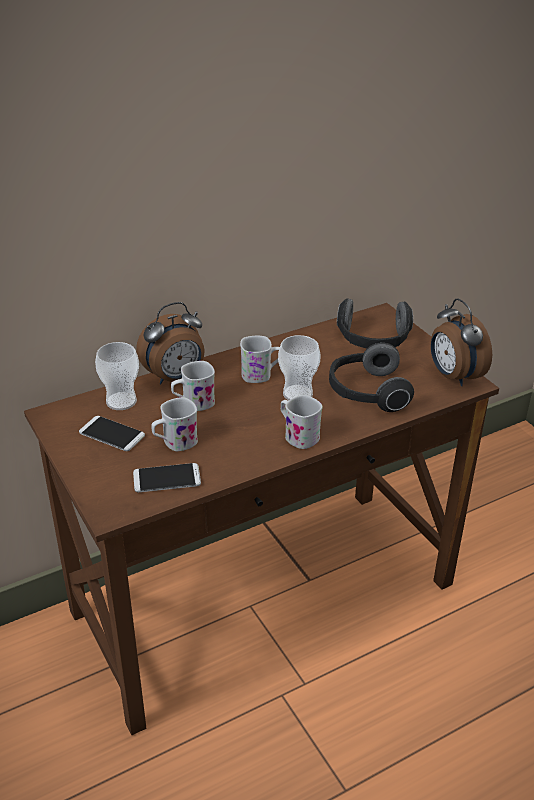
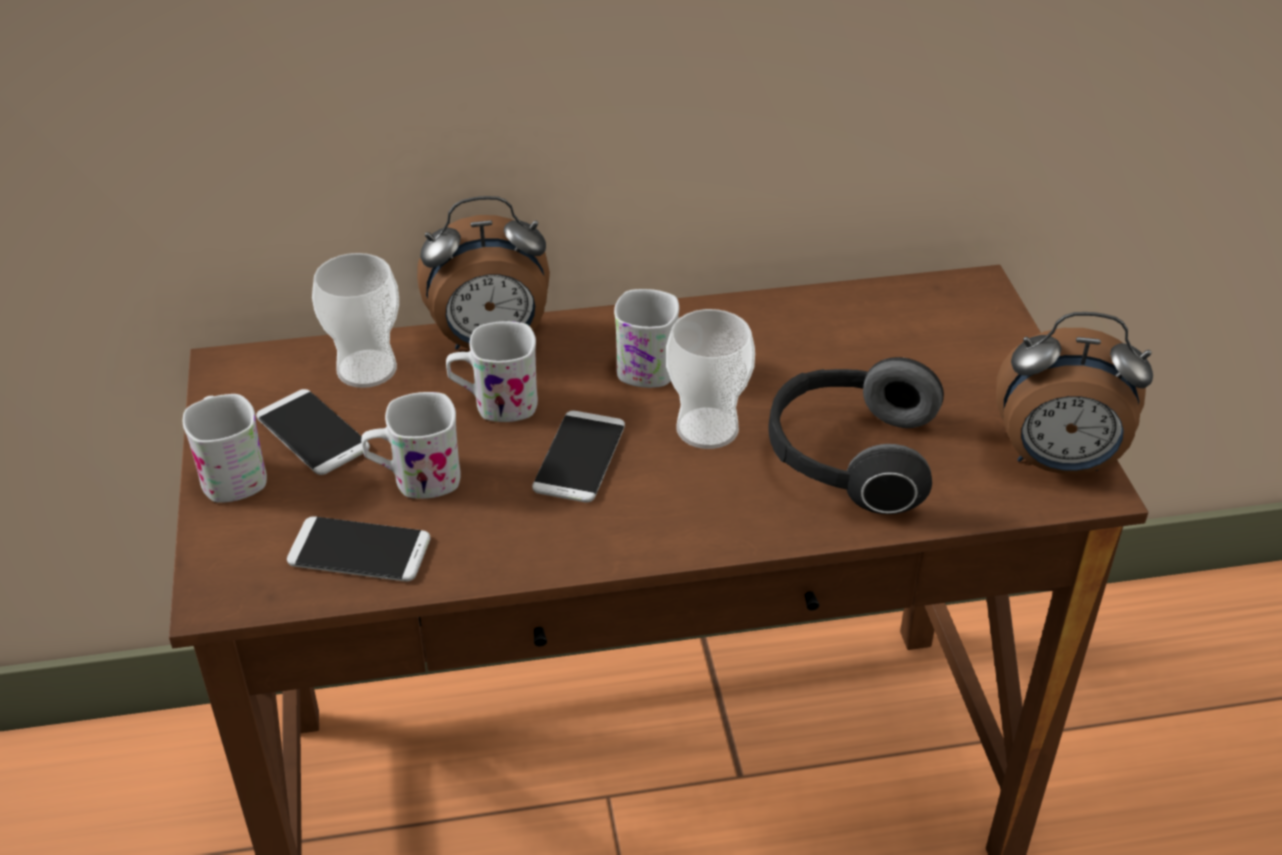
camera: 20 degrees right, 5 degrees up
(247, 417) = (579, 457): none -> phone
(297, 435) = (658, 520): white mug -> white mug (230, 472)
(373, 341) = (924, 346): headphones -> none
(453, 376) = (1057, 462): alarm clock -> alarm clock turned 75 degrees counterclockwise

